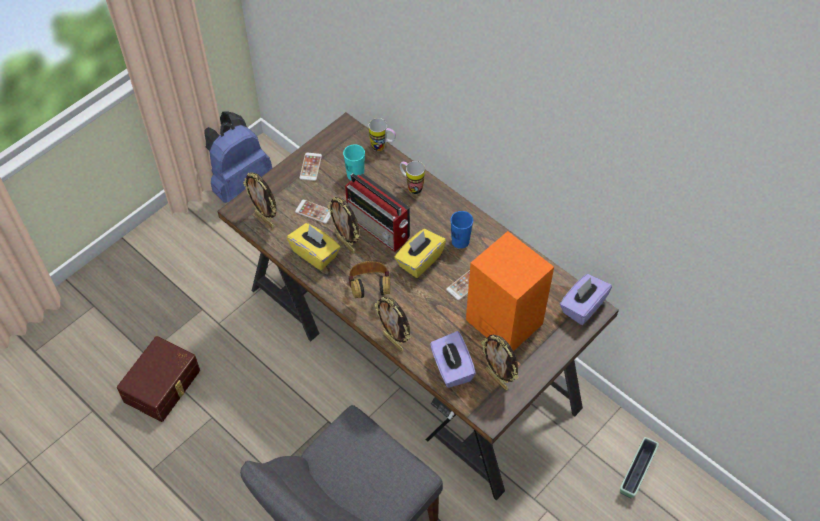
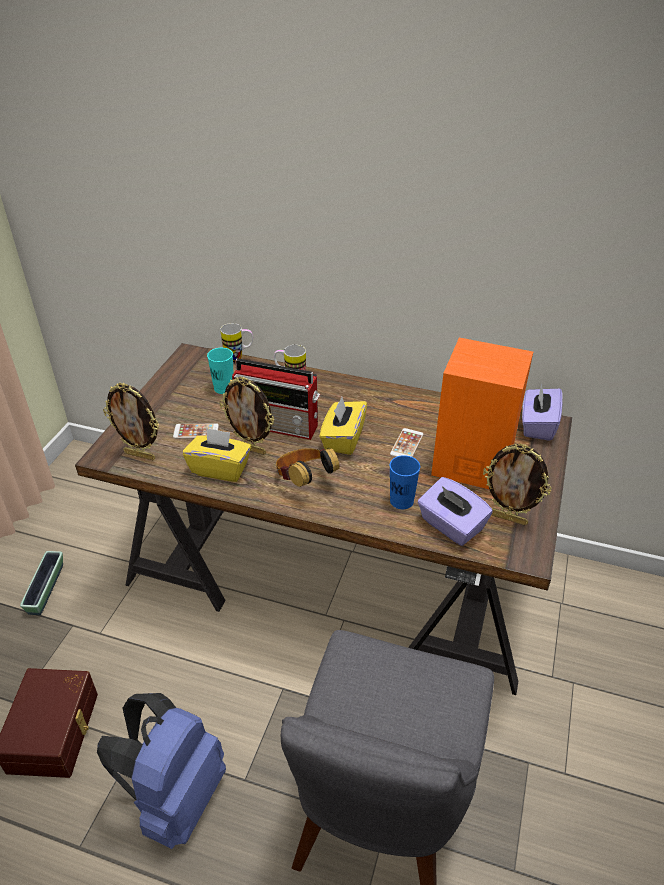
camera: 25 degrees left, 15 degrees down
(239, 184) = (67, 490): blue backpack -> blue backpack (175, 797)
(310, 167) = (169, 395): phone -> none
(394, 341) = (367, 522): picture frame -> none
(460, 241) = (374, 410): blue cup -> blue cup (401, 501)
(636, 472) = (627, 607): planter -> planter (46, 589)

